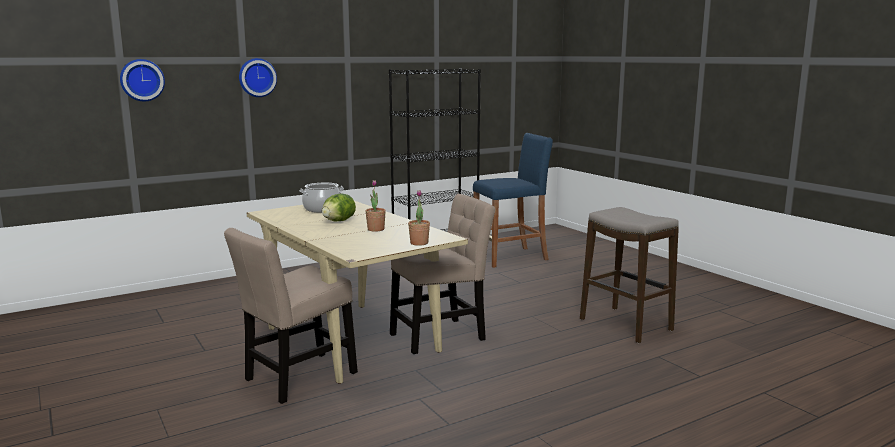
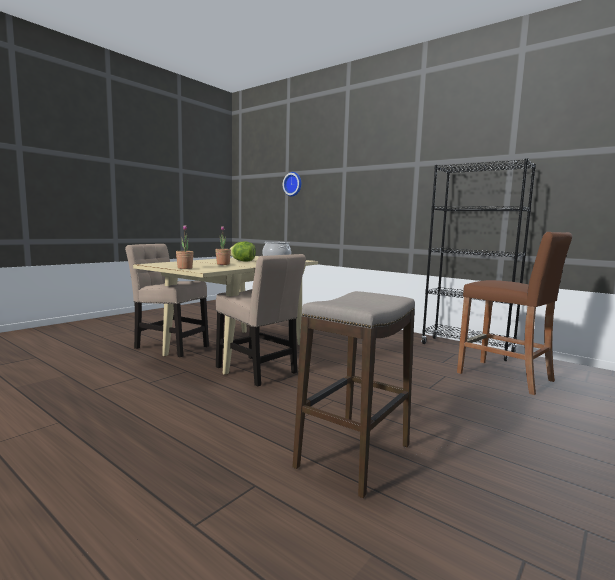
camera: 70 degrees right, 5 degrees down
(257, 77) = (350, 181): wall clock -> none
(510, 257) = (504, 377): blue stool -> brown stool

